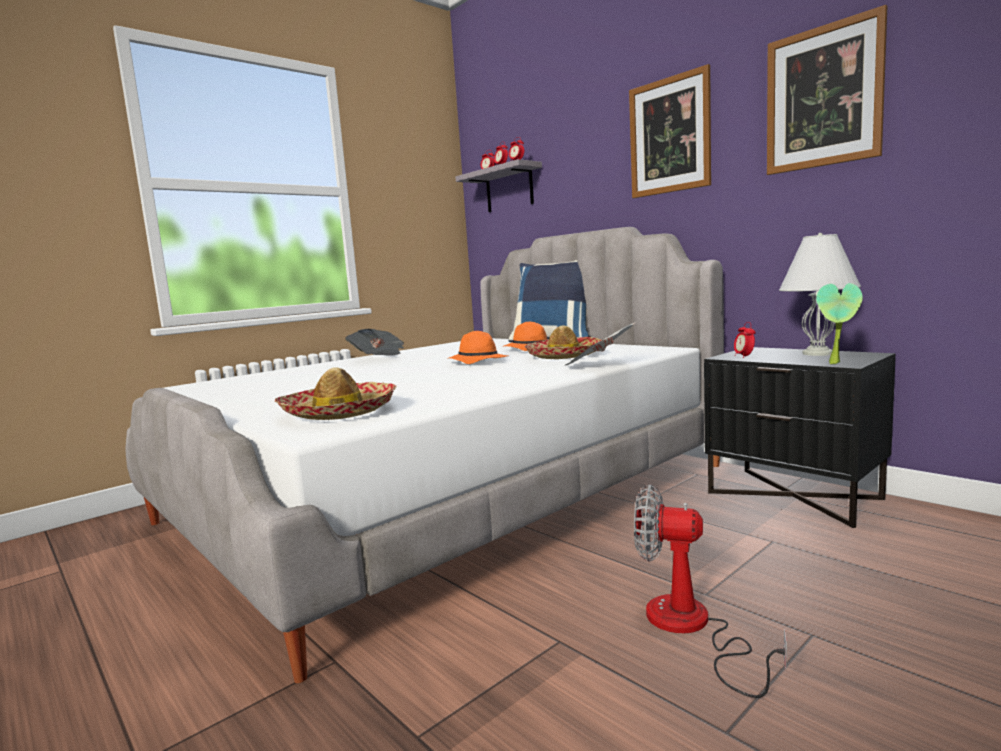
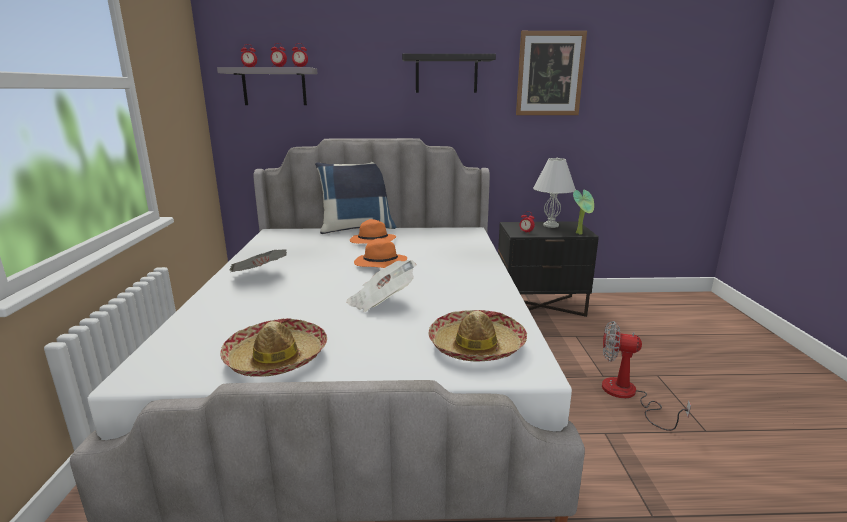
camera: 50 degrees left, 10 degrees up
(564, 356) = (426, 247): hat -> hat (276, 358)
(598, 366) = (483, 255): newspaper -> newspaper (381, 302)
(669, 136) = (446, 74): picture -> black shelf
(690, 628) = (627, 395): fan -> fan turned 45 degrees clockwise

